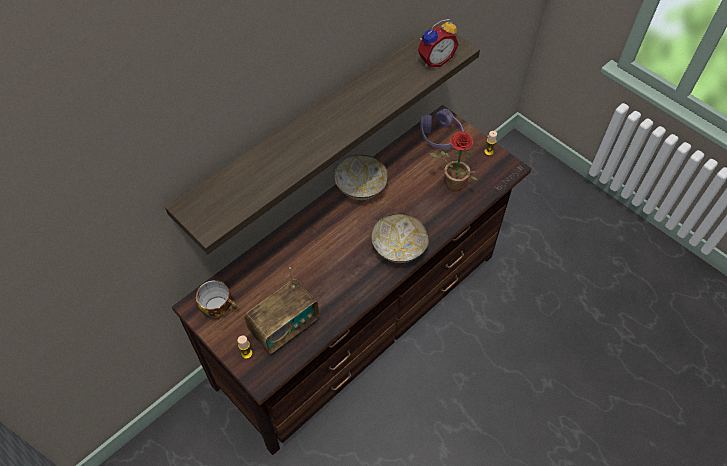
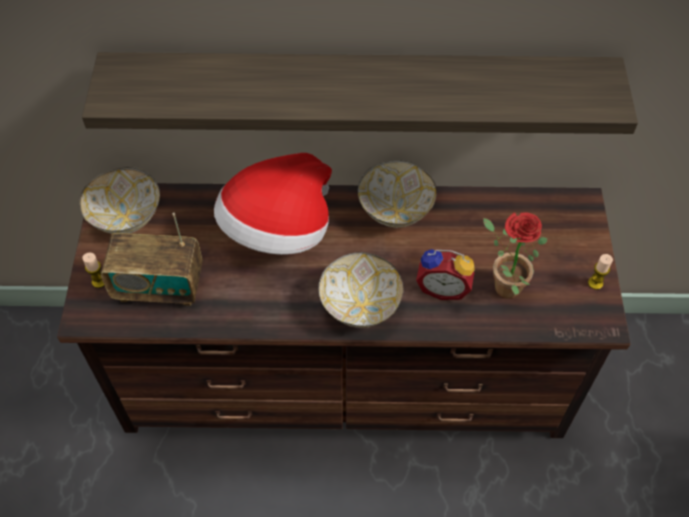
camera: 45 degrees right, 0 degrees up
(219, 307) = (127, 217): cup -> bowl
(313, 245) = (278, 230): none -> hat
(434, 60) = (560, 96): alarm clock -> alarm clock (443, 287)
(441, 136) = (555, 221): purple headphones -> none

